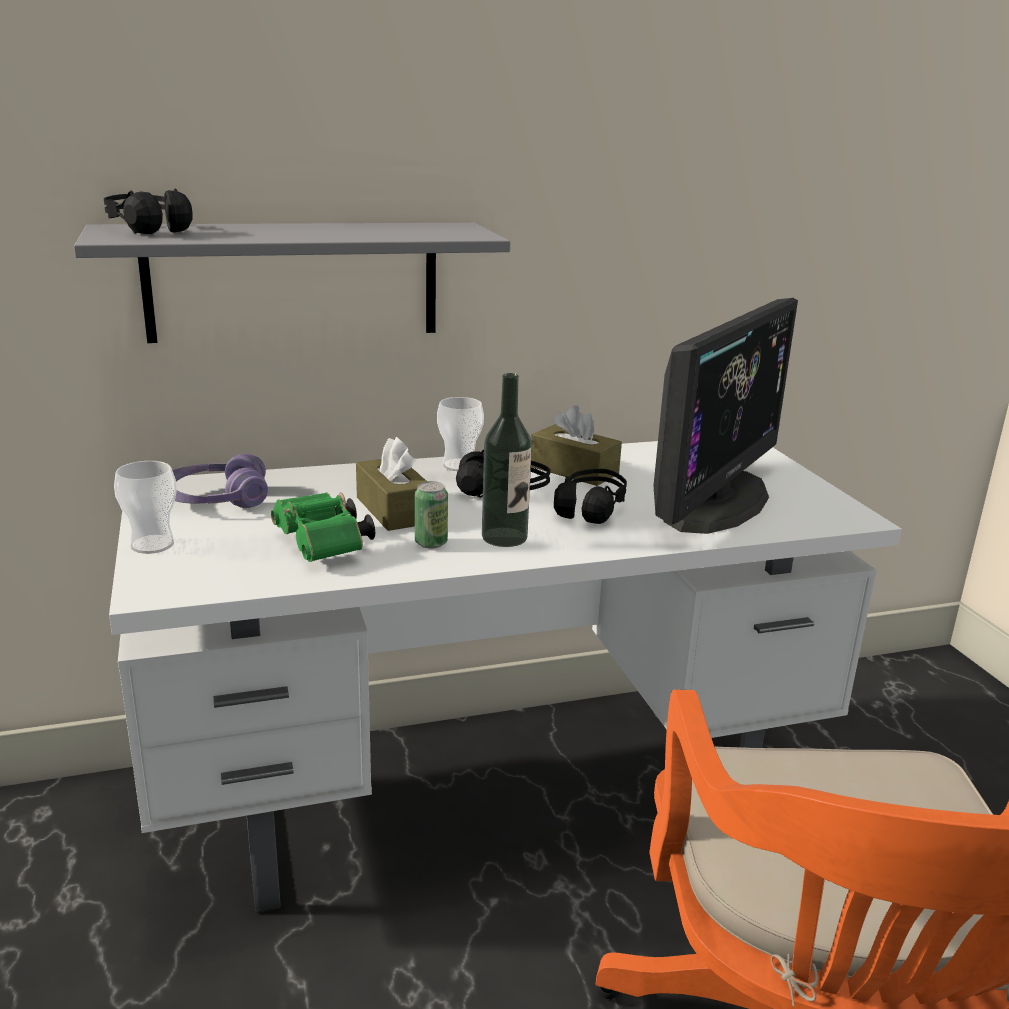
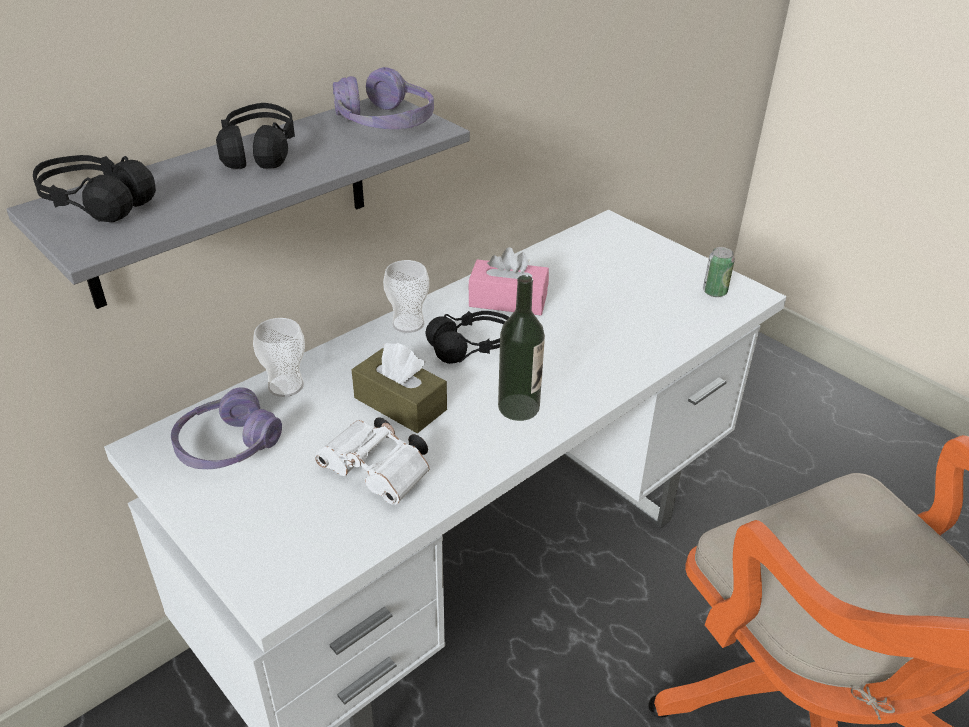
camera: 25 degrees left, 15 degrees up
(152, 544) = (218, 530): cup -> cup (286, 386)
(324, 546) = (379, 474): green binoculars -> white binoculars
(431, 543) = (466, 436): can -> can (714, 292)
(442, 230) = (385, 122): none -> purple headphones
(574, 470) = (508, 300): brown tissue box -> pink tissue box
(590, 508) = (558, 347): black headphones -> black headphones (259, 152)
(715, 501) = (642, 306): monitor -> none

